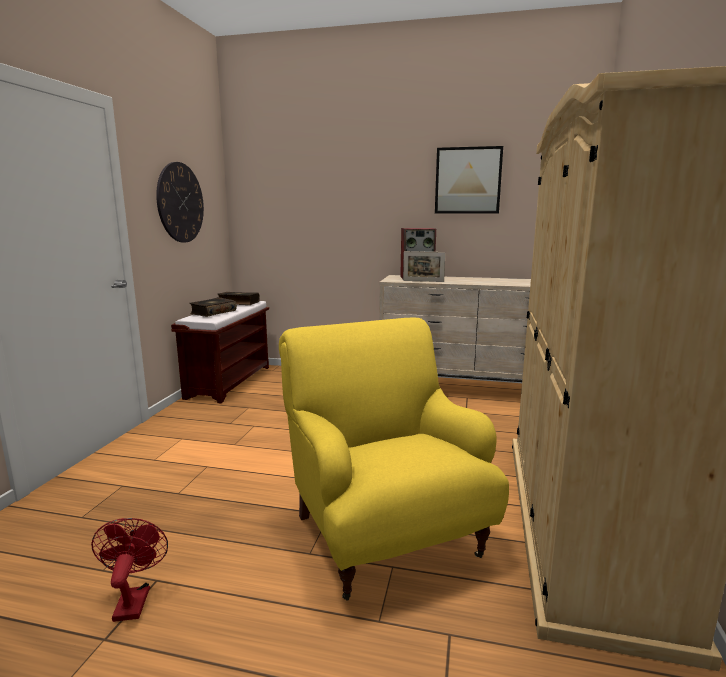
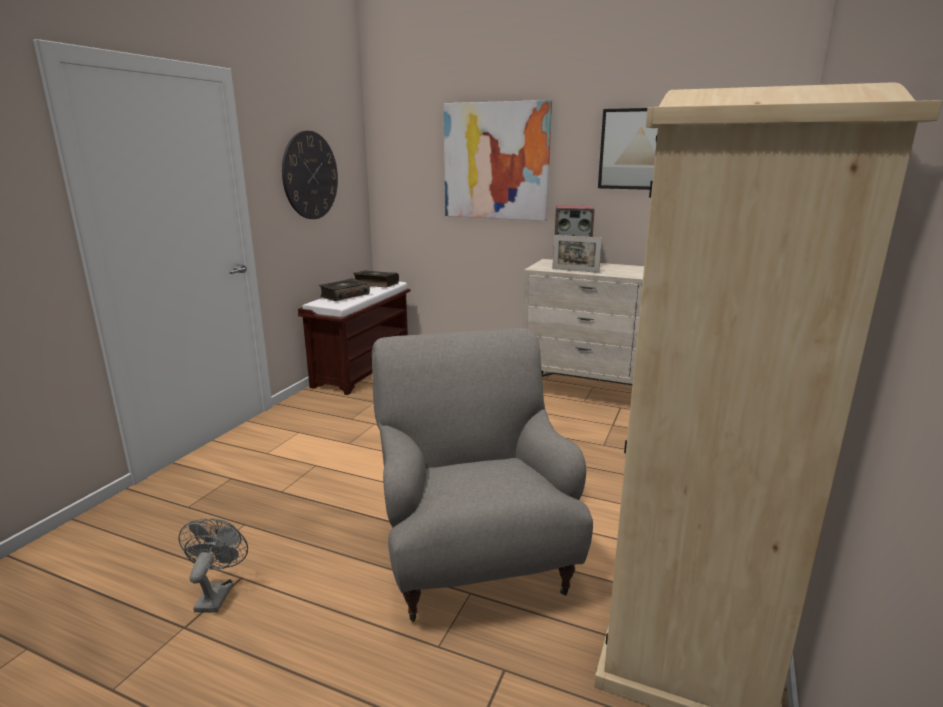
camera: 10 degrees right, 5 degrees up
(133, 599) = (216, 593): red fan -> grey fan
(345, 193) = (496, 161): none -> picture
(384, 534) = (473, 557): yellow armchair -> grey armchair

